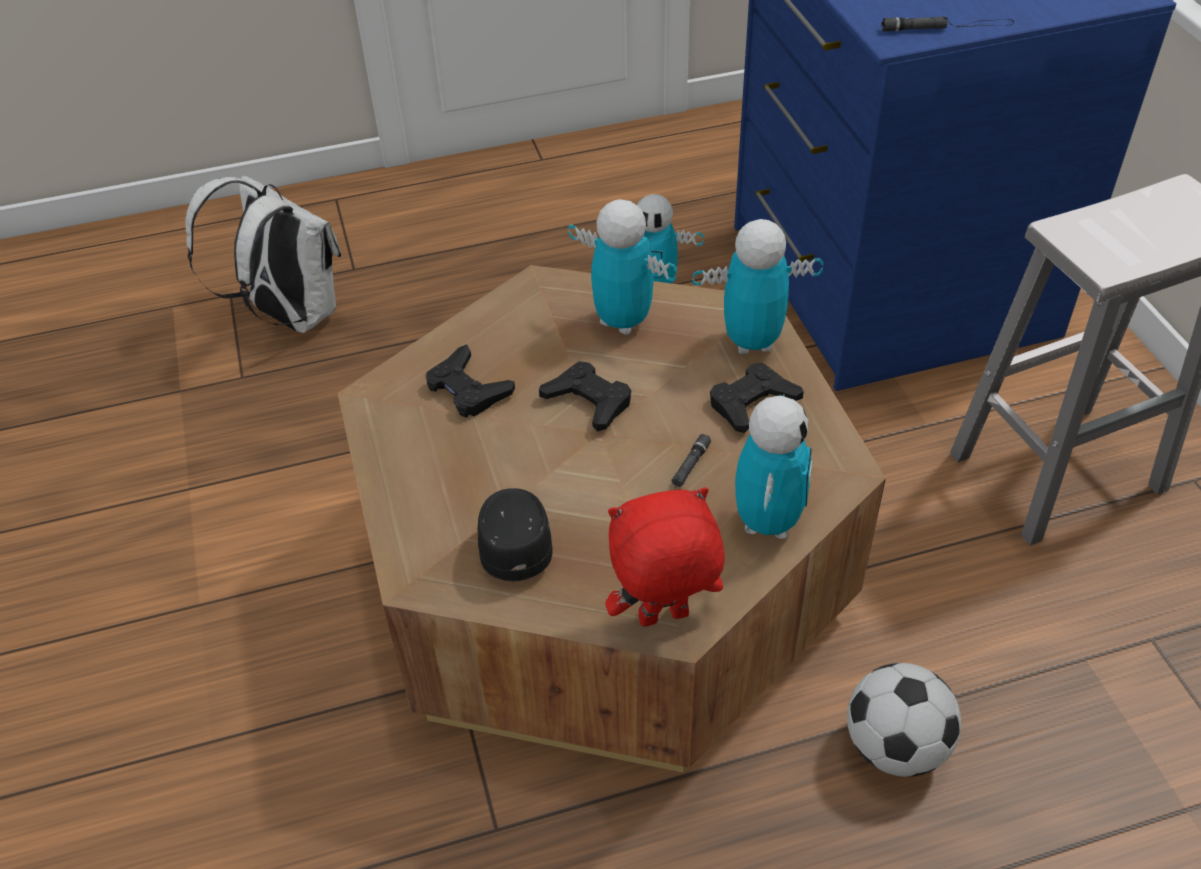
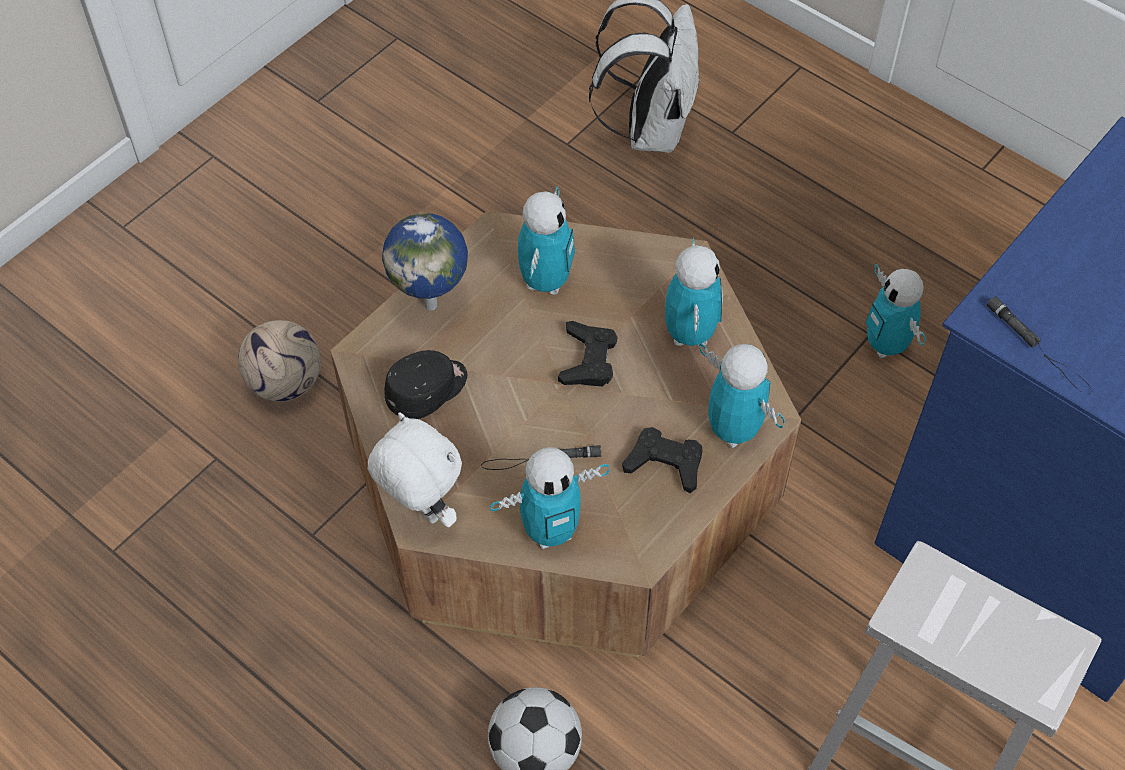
camera: 55 degrees right, 10 degrees up
(278, 755) = (285, 382): none -> football
(409, 487) = (432, 304): none -> globe
(468, 389) = (545, 281): black game controller -> toy robot
(663, 619) = (421, 511): red plush toy -> white plush toy

